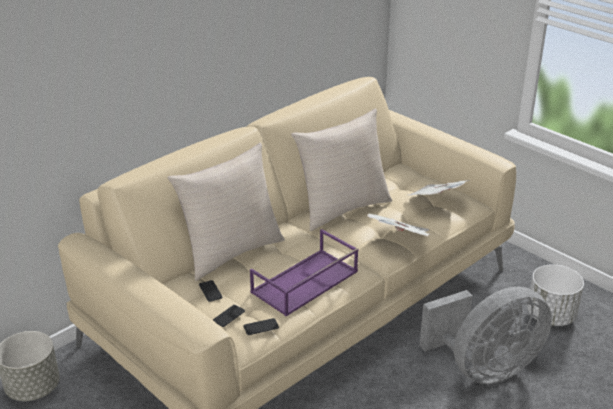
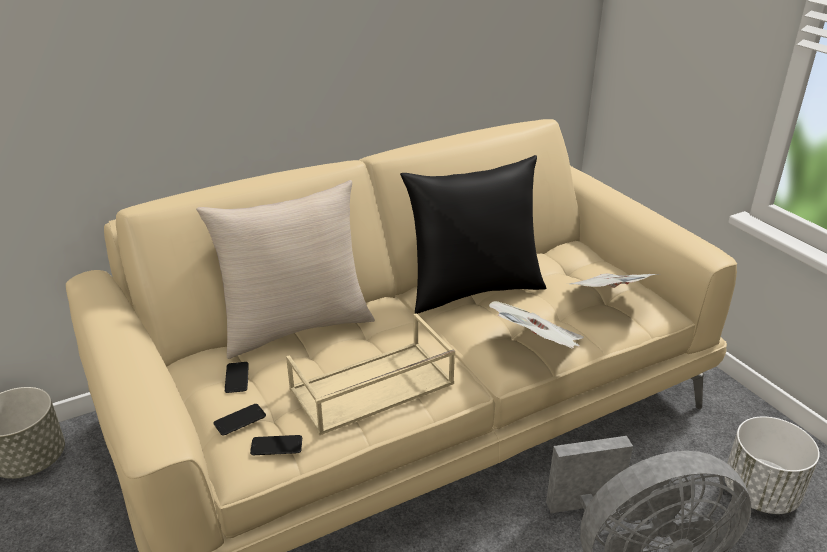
camera: 15 degrees right, 0 degrees up
(304, 283) = (371, 388): purple tray -> beige tray
(342, 208) = (473, 289): beige pillow -> black pillow

